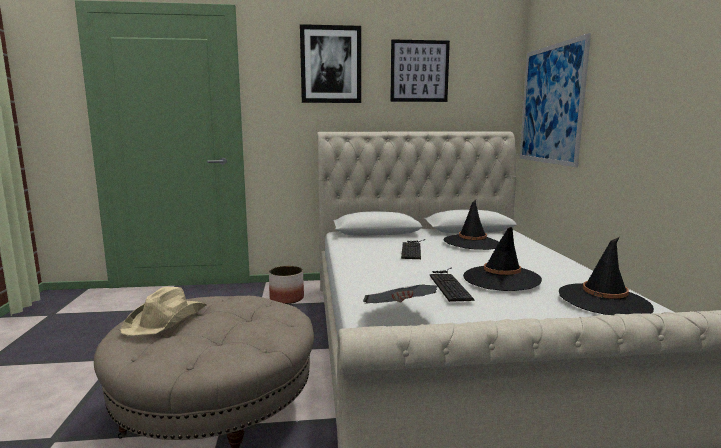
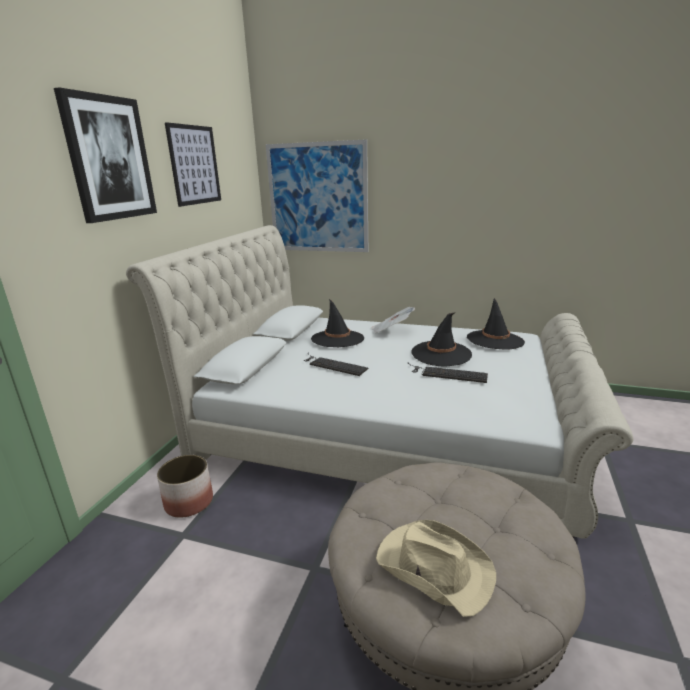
camera: 65 degrees left, 10 degrees up
(398, 315) = (510, 407): newspaper -> newspaper (391, 331)

